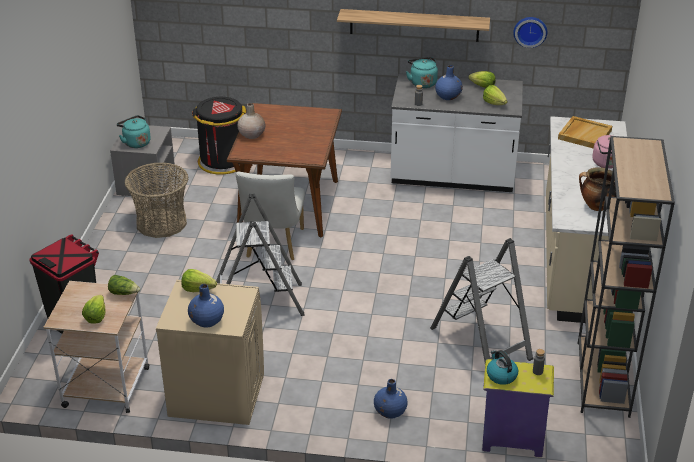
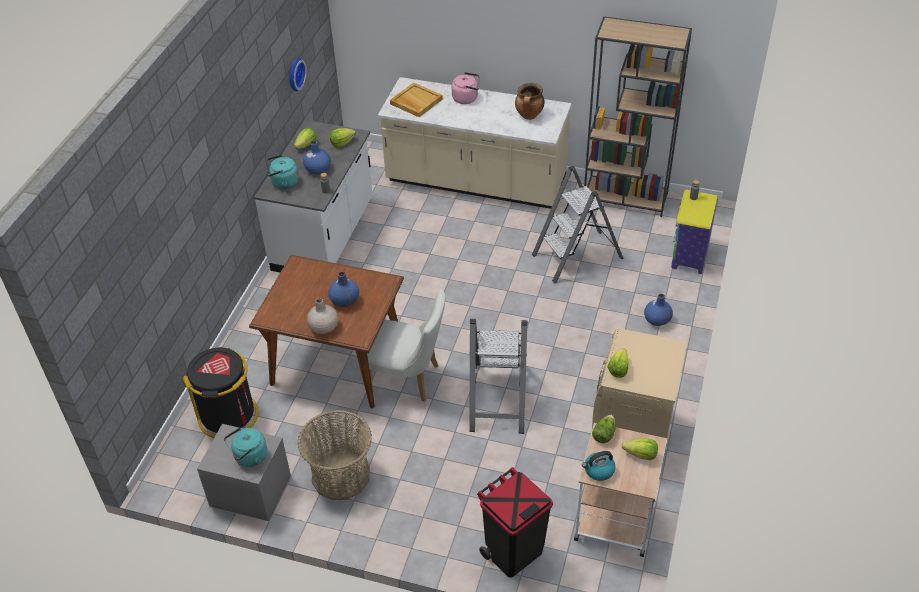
camera: 80 degrees left, 10 degrees up
(207, 321) = (665, 364): blue vase -> blue vase (345, 301)
(414, 25) = (246, 143): shelf -> none
(501, 375) = (697, 216): kettle -> kettle (598, 471)

